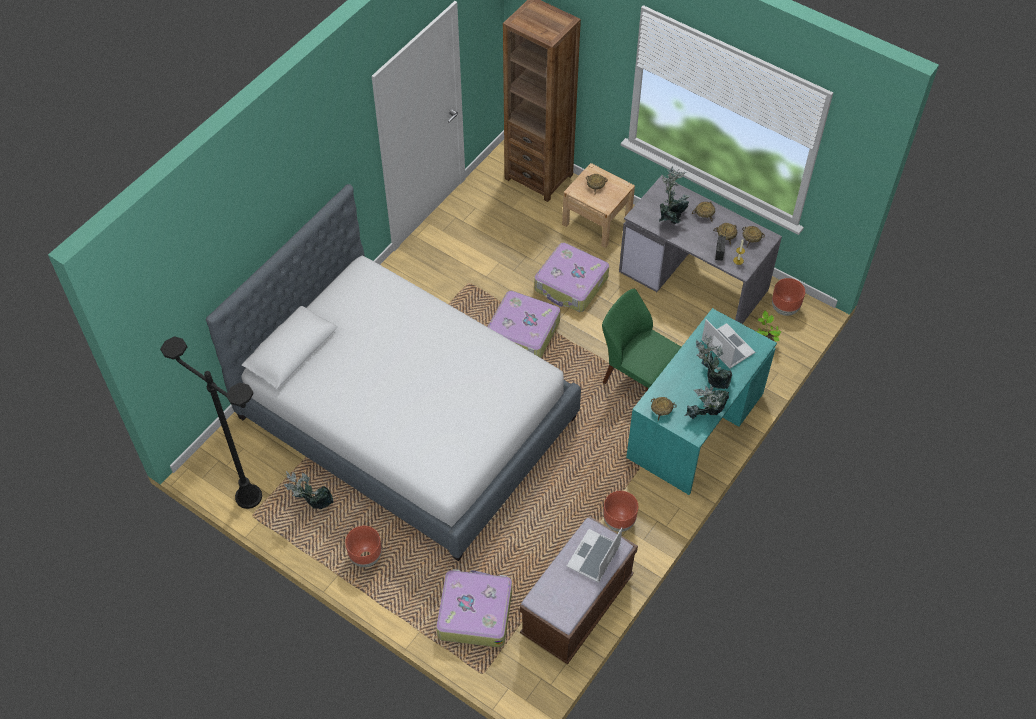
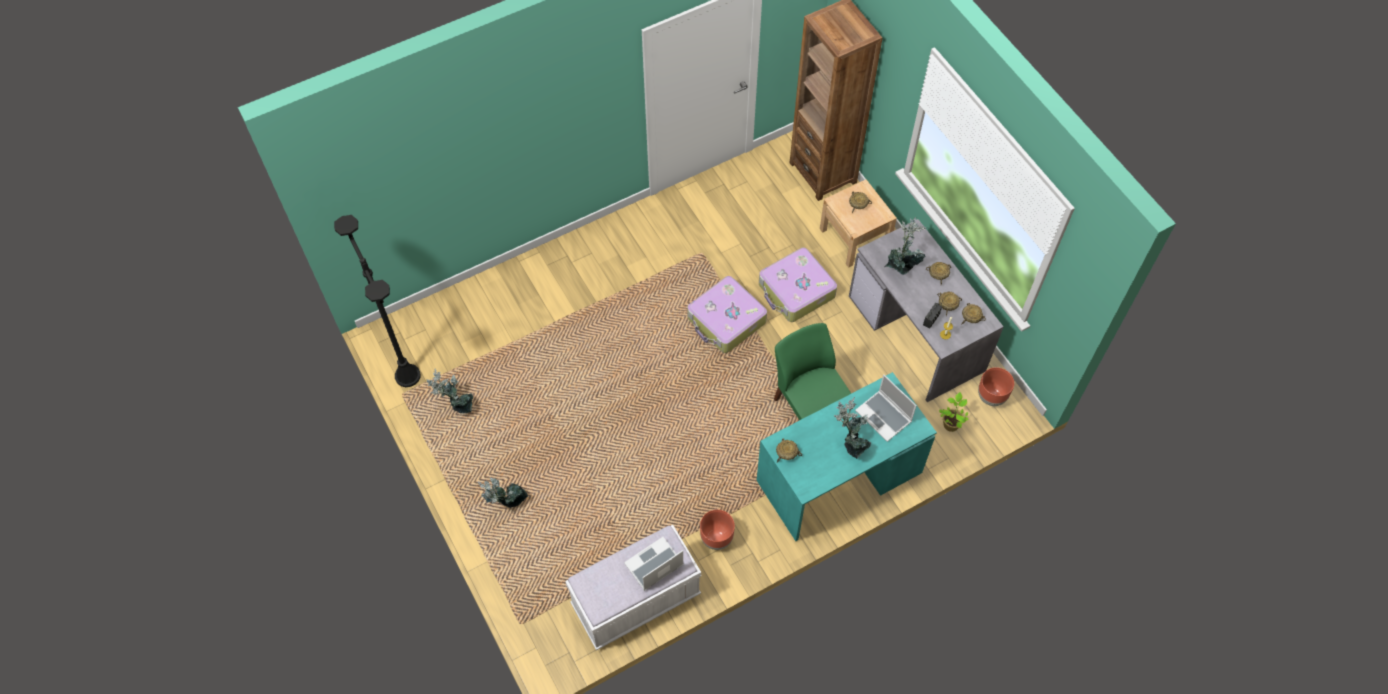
camera: 25 degrees right, 5 degrees up
(365, 556) = (477, 472): brown planter -> none
(407, 417) = (579, 359): bed -> none
(474, 612) = (543, 565): suitcase -> none
(577, 606) = (636, 600): brown bench -> white bench
(705, 416) = (825, 476): potted plant -> potted plant (504, 503)
(726, 347) = (884, 416): laptop -> laptop turned 150 degrees clockwise

